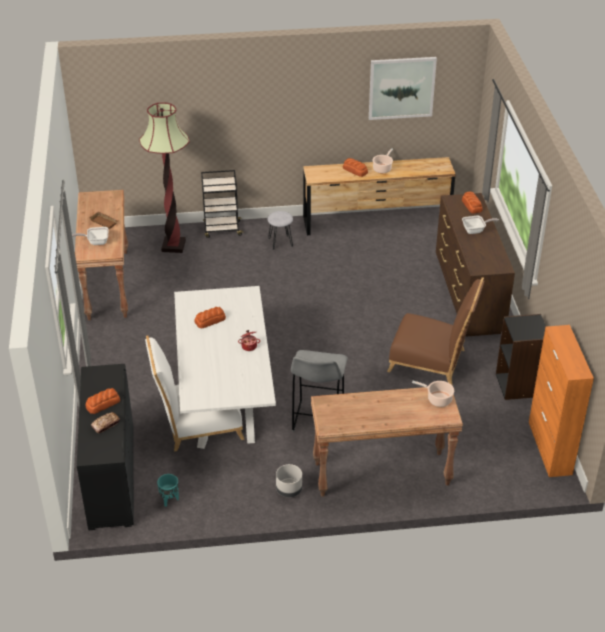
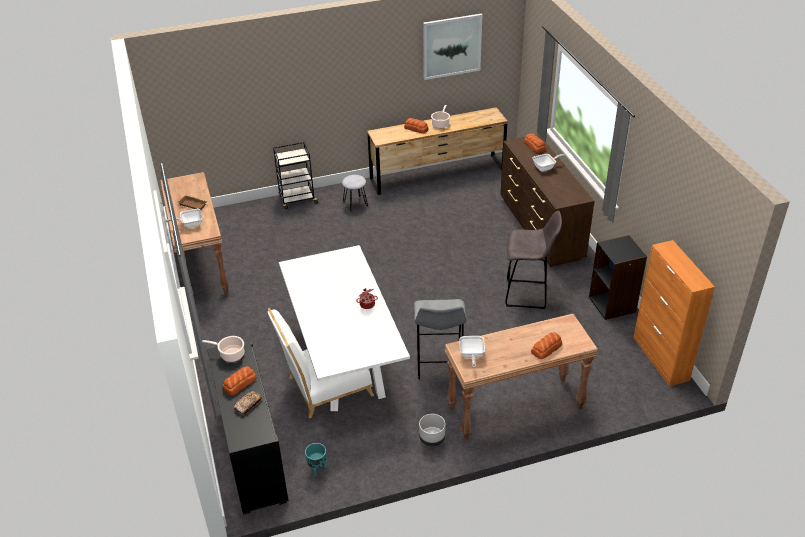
camera: 10 degrees left, 0 degrees up
(173, 246) = (255, 220): floor lamp -> none
(210, 320) = (322, 285): bread -> bread (547, 348)
(333, 411) = (471, 356): none -> frying pan
(432, 362) = (527, 294): brown chair -> grey stool
(437, 399) = (566, 328): cooking pot -> cooking pot (230, 354)

